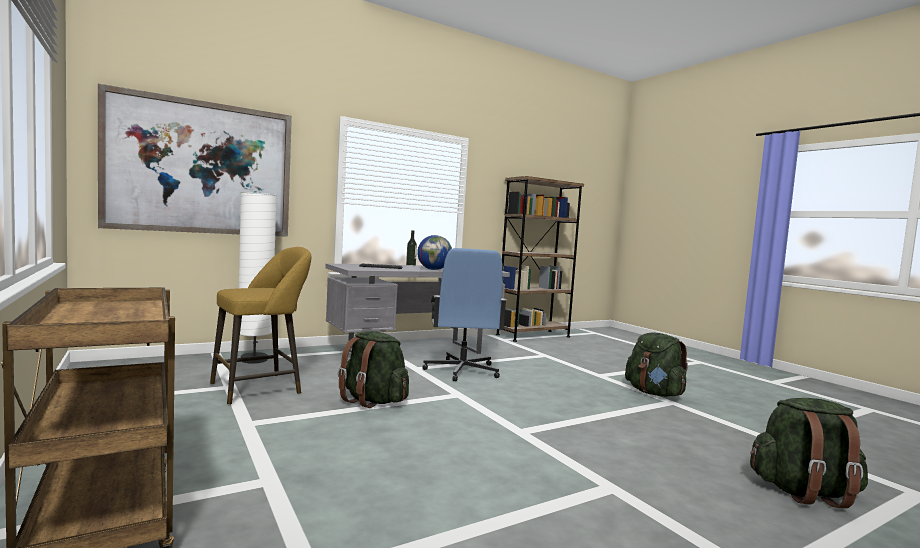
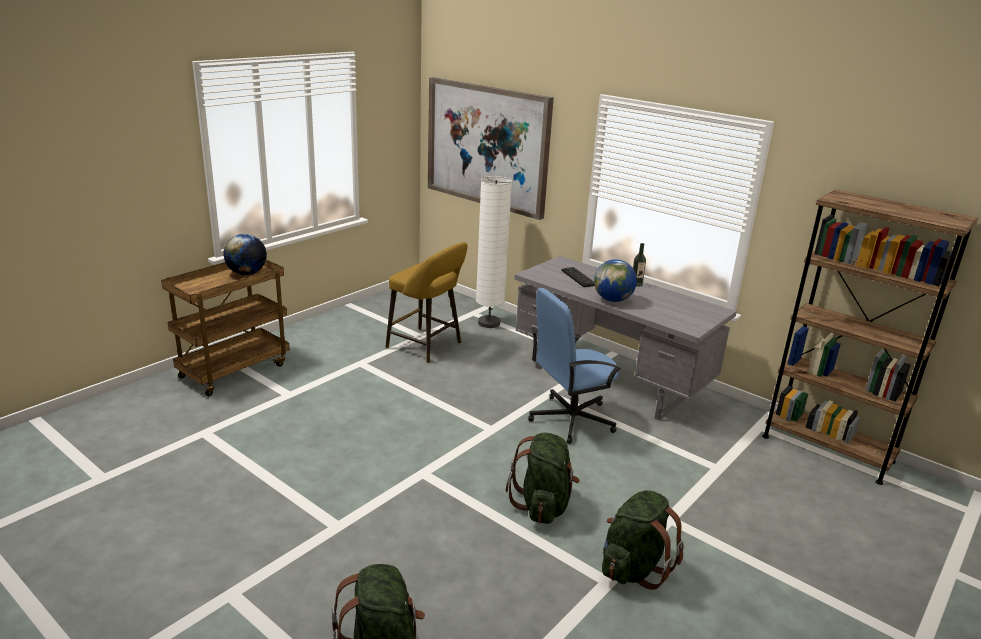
camera: 70 degrees right, 20 degrees up
(108, 308) = (247, 273): none -> globe
(373, 401) = (438, 394): green backpack -> green backpack (543, 505)

